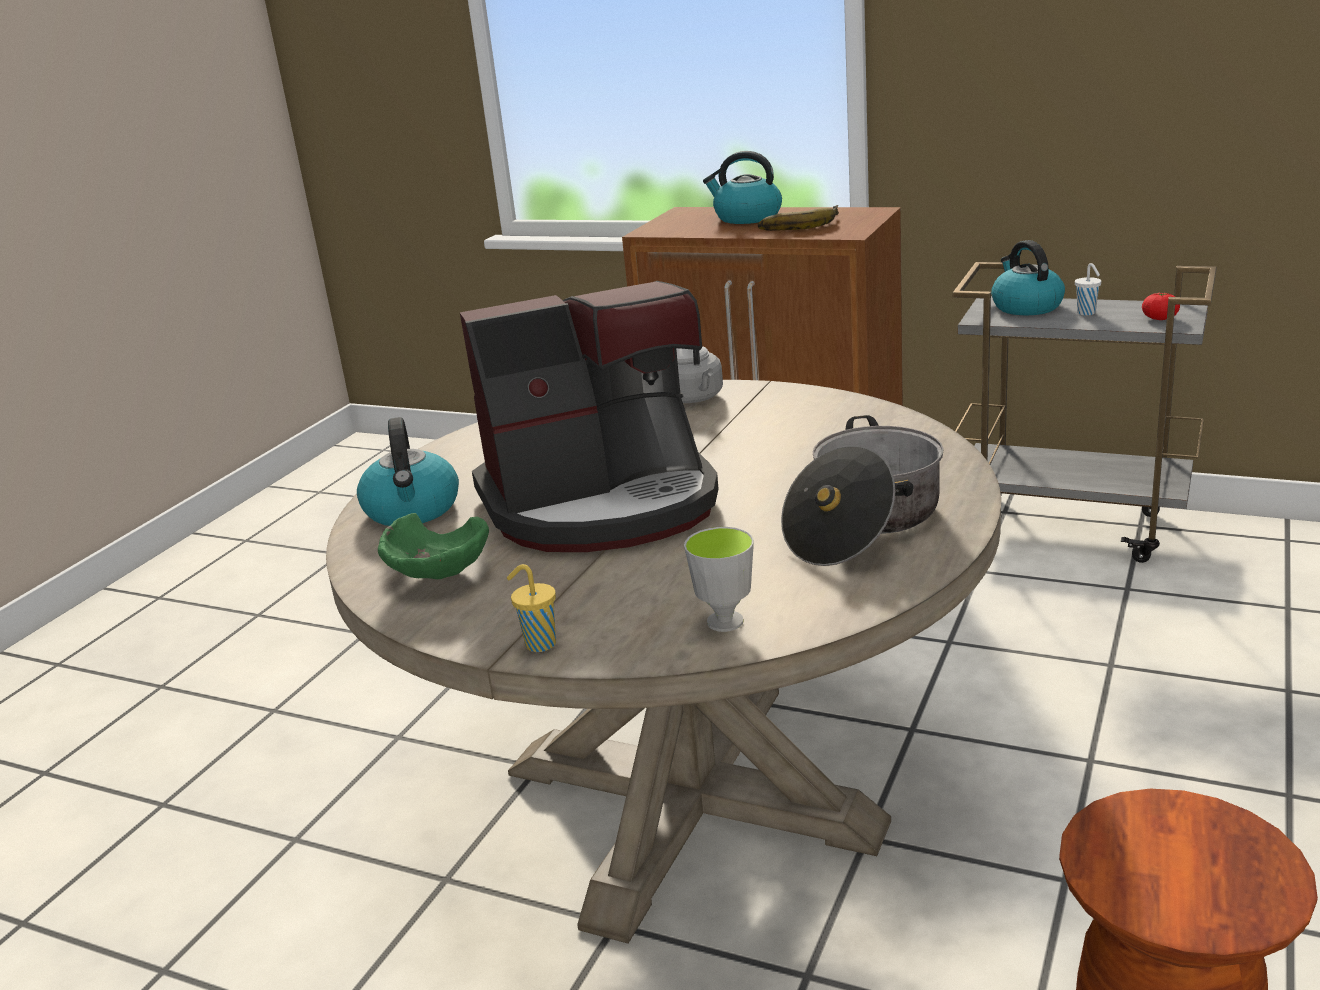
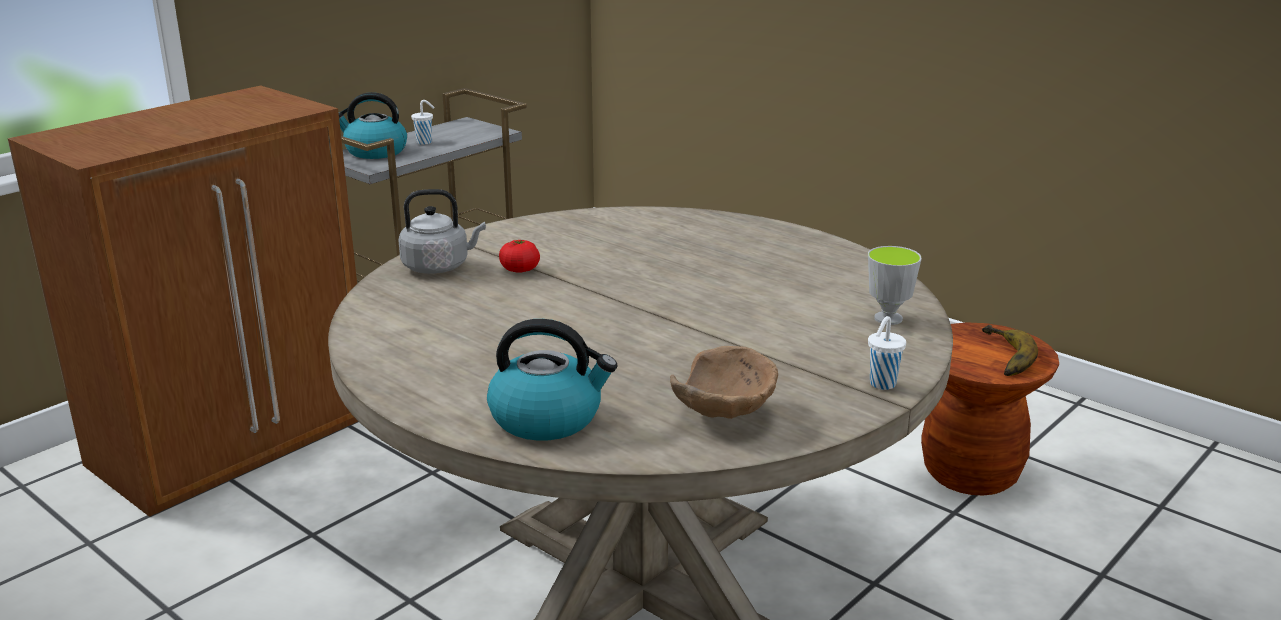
camera: 75 degrees left, 0 degrees up
(438, 578) = (725, 416): green bowl -> brown bowl
(538, 644) = (881, 385): yellow cup -> white cup
(603, 503) = (636, 331): coffee machine -> none
(746, 217) = (149, 123): kettle -> none
(798, 224) = (229, 114): banana -> banana (1001, 356)
(864, 523) = (771, 256): cooking pot -> none
(1159, 318) = (473, 131): tomato -> tomato (520, 270)

